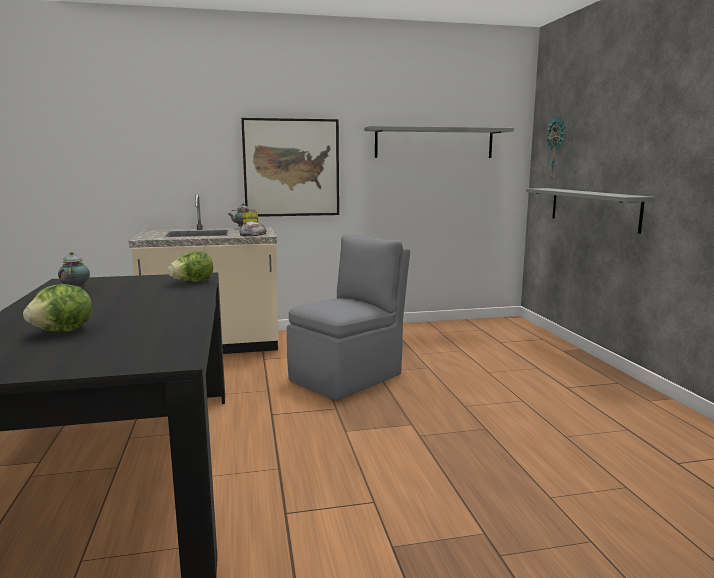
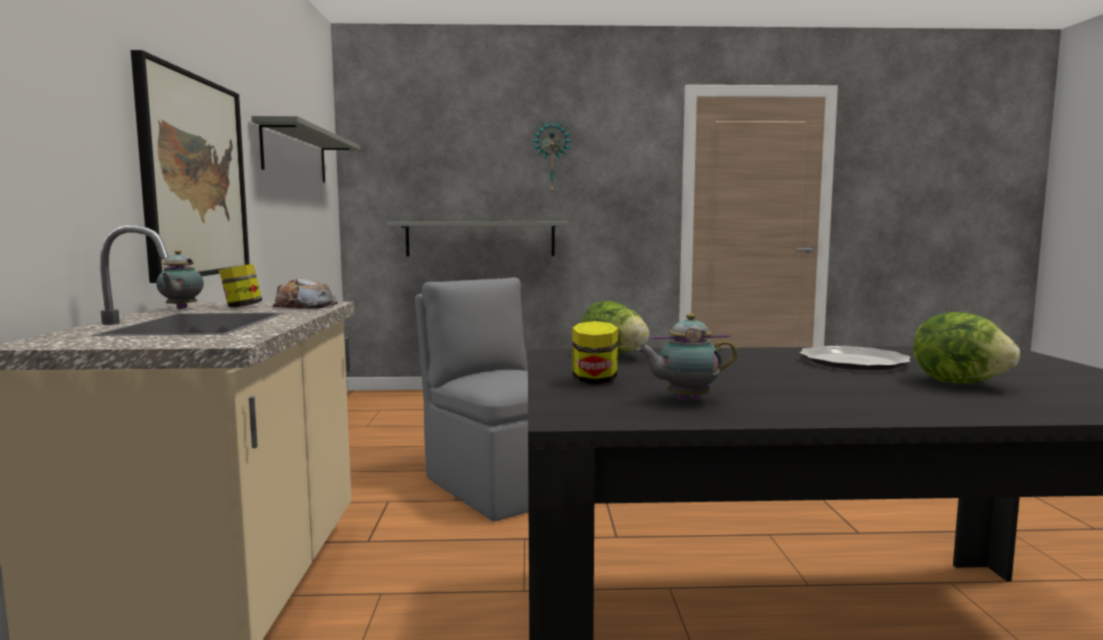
camera: 80 degrees left, 5 degrees down
(125, 281) = (594, 381): none -> jar
(144, 317) = (852, 362): none -> plate
(556, 148) = (400, 175): wall clock -> wall clock (552, 157)

